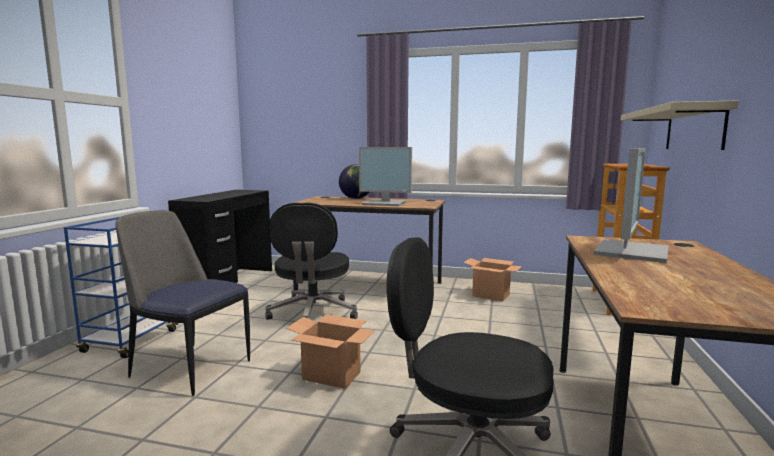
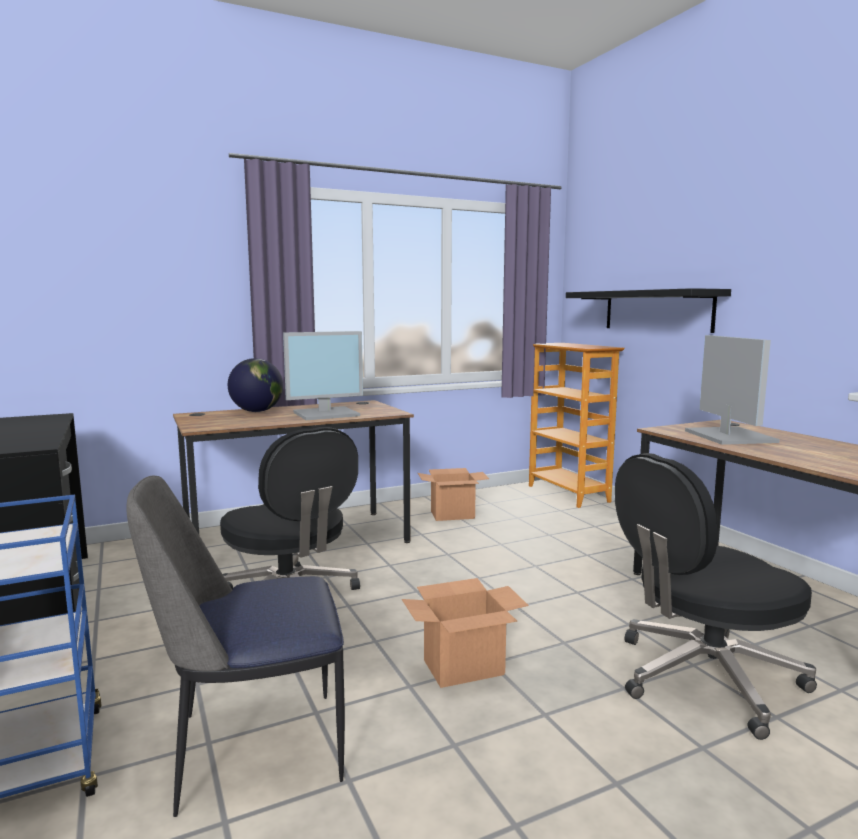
camera: 40 degrees left, 0 degrees up
(693, 129) = (656, 310): beige shelf -> black shelf

